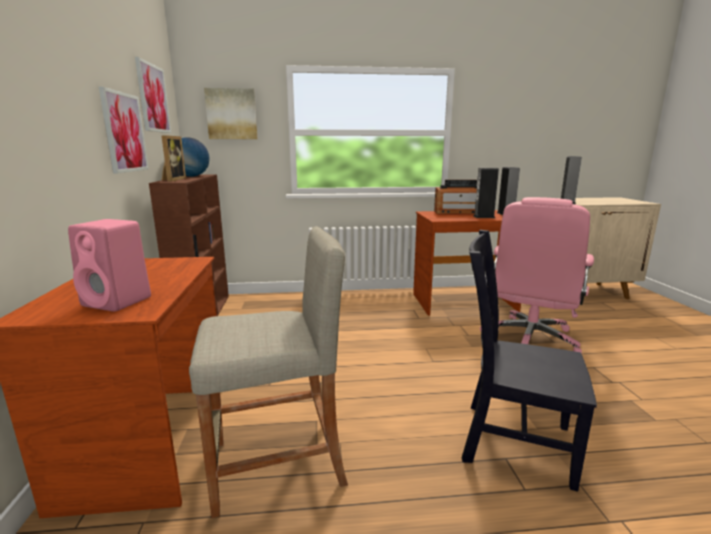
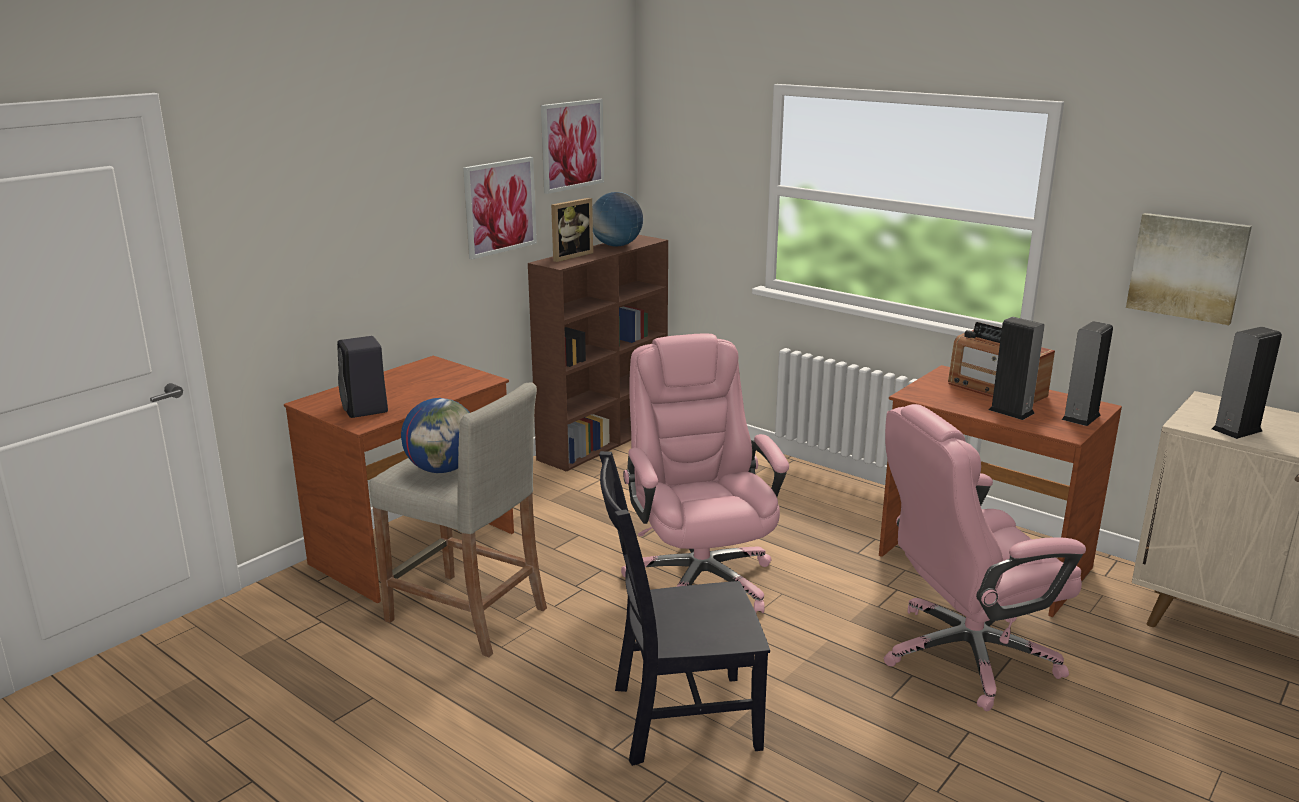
camera: 45 degrees right, 5 degrees up
(119, 302) = (366, 409): pink speaker -> black speaker
(231, 114) = (698, 153): picture -> picture (1187, 267)
(257, 329) = (442, 469): none -> globe
(379, 360) = (699, 579): none -> pink office chair
(511, 441) = (678, 717): black chair -> black chair turned 75 degrees counterclockwise

